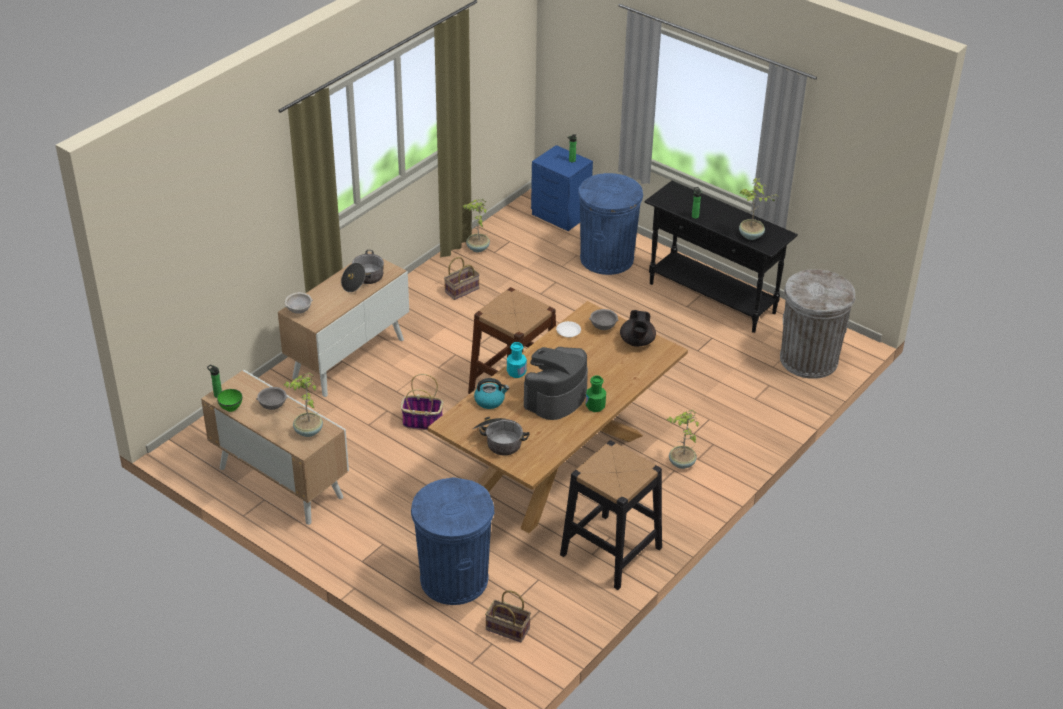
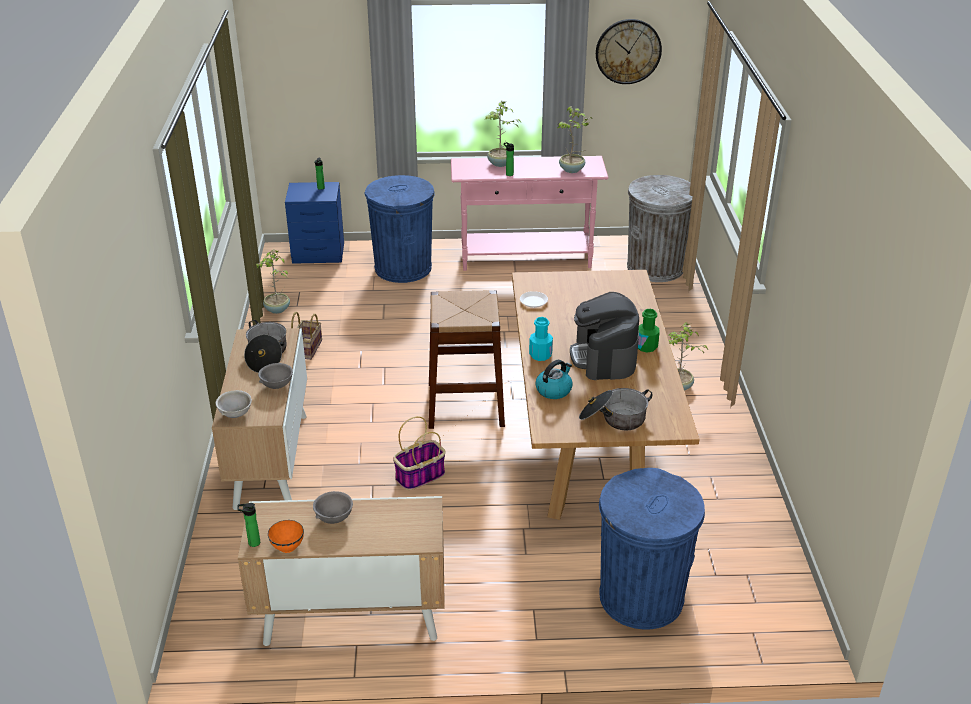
camera: 40 degrees left, 5 degrees down
(230, 407) = (287, 547): green bowl -> orange bowl
(308, 431) = (407, 521): potted plant -> potted plant (500, 164)
(506, 629) = (745, 610): basket -> none
(603, 327) = (556, 285): grey bowl -> grey bowl (276, 385)
(611, 551) = (727, 487): black stool -> none
(637, 342) = (600, 283): black teapot -> none
(712, 298) = (526, 259): black console table -> pink console table
(843, 147) = (628, 51): none -> wall clock

